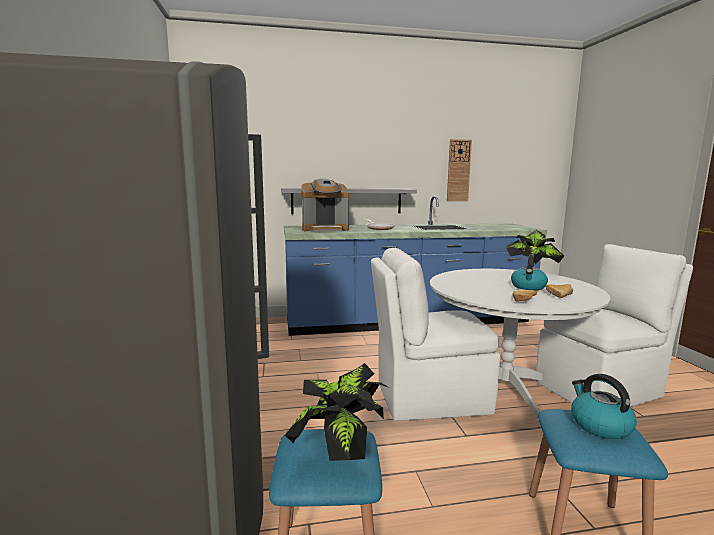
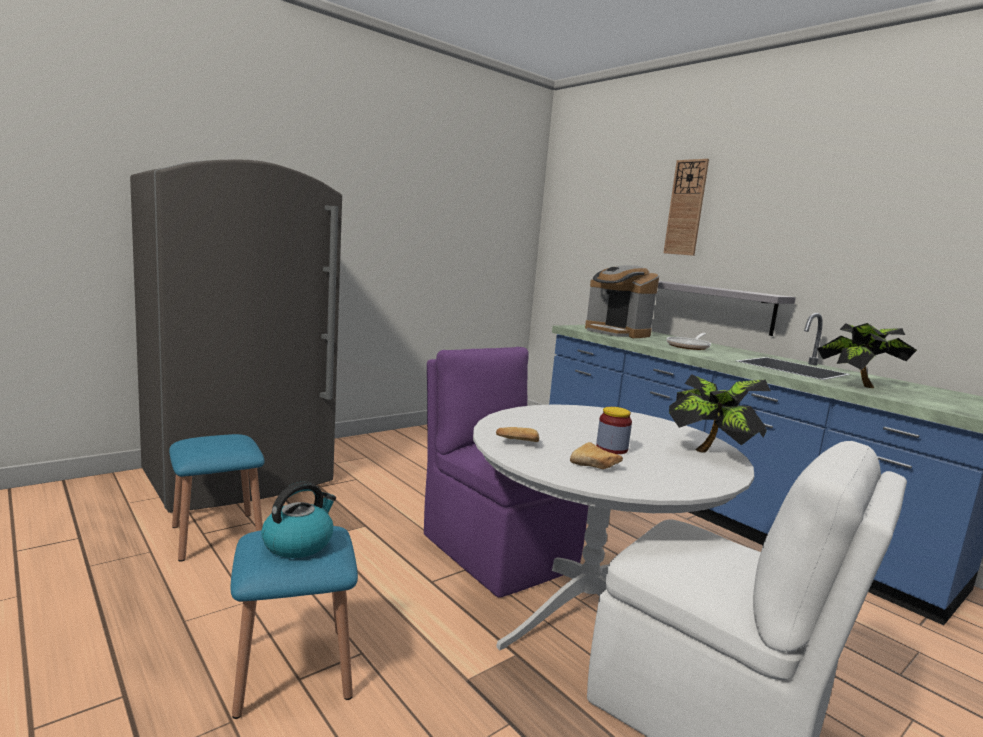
camera: 60 degrees right, 0 degrees up
(342, 457) = (205, 446): potted plant -> potted plant (858, 386)
(429, 398) = (496, 549): white chair -> purple chair
(458, 170) = (905, 273): wall clock -> wall clock (686, 207)
(528, 287) = (611, 449): kettle -> jar

